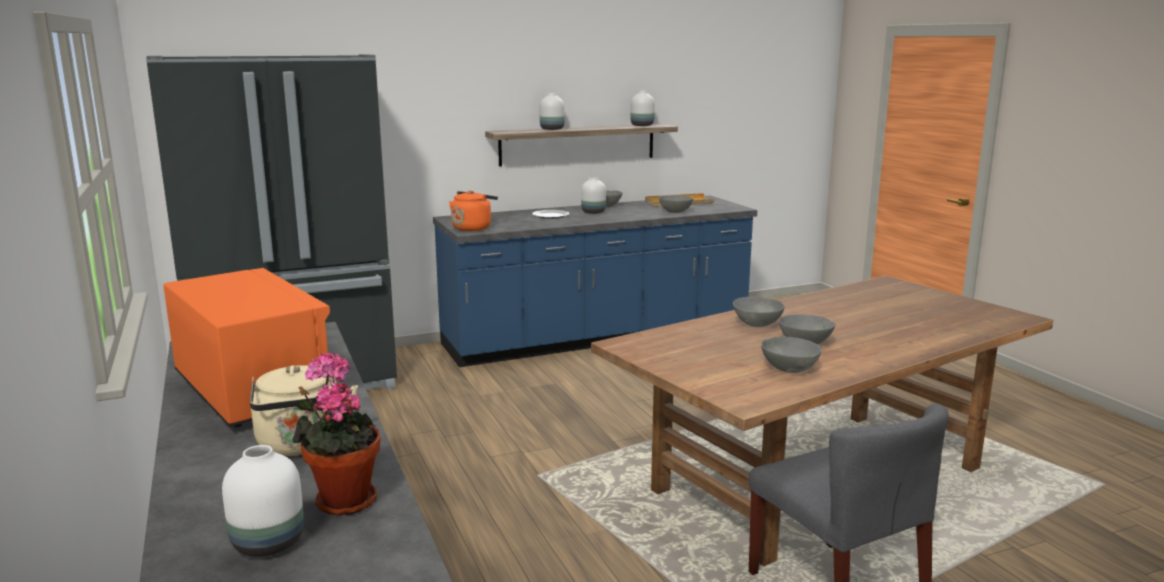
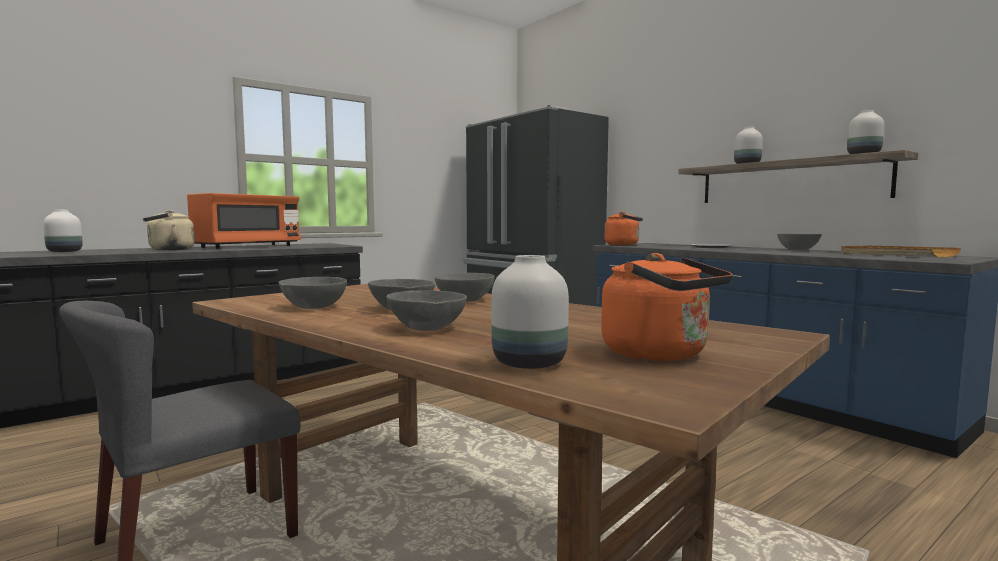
camera: 75 degrees right, 10 degrees down
(342, 499) = (95, 252): potted plant -> none
(593, 212) = (756, 249): white vase -> white vase (527, 363)
(675, 211) = (838, 255): grey bowl -> grey bowl (427, 328)
(943, 306) = (660, 354): none -> orange kettle

